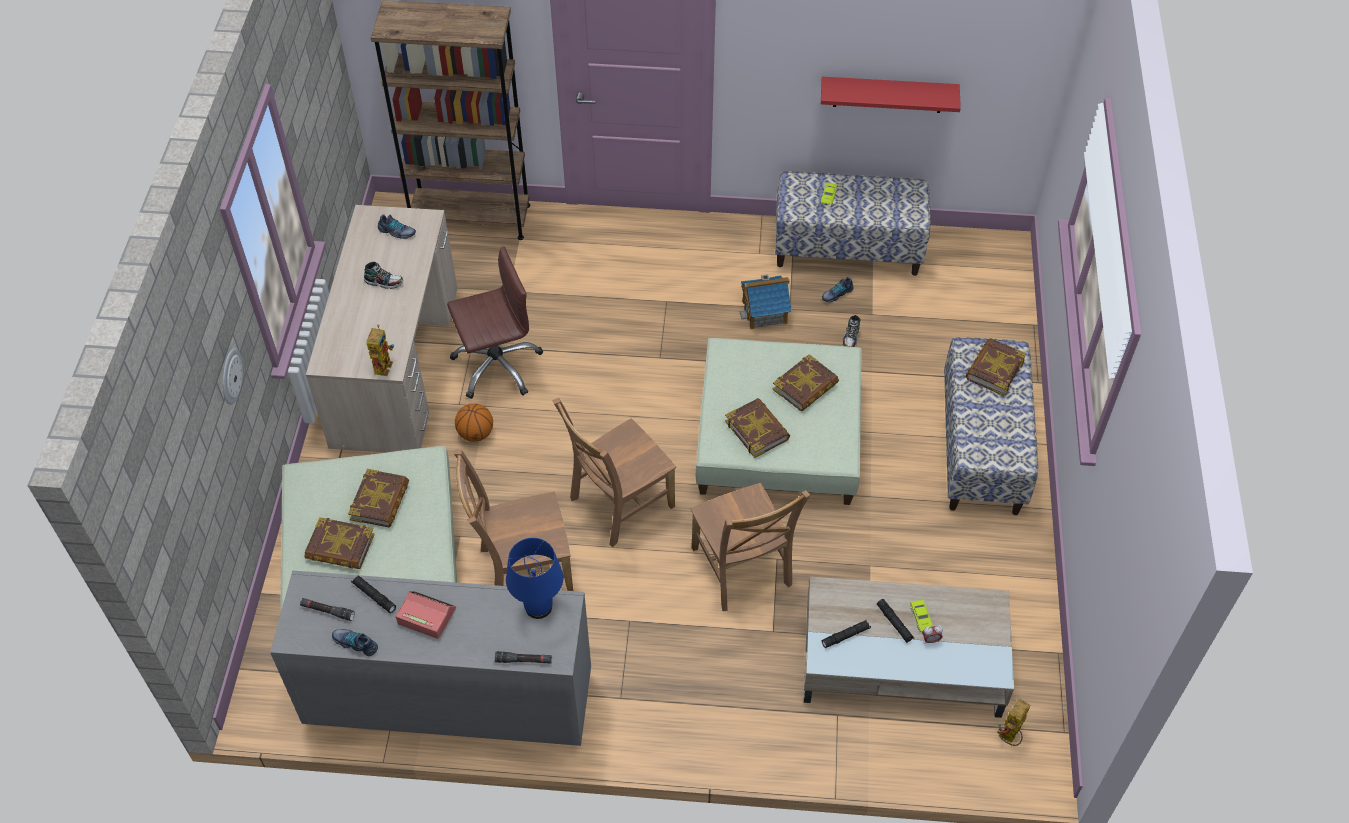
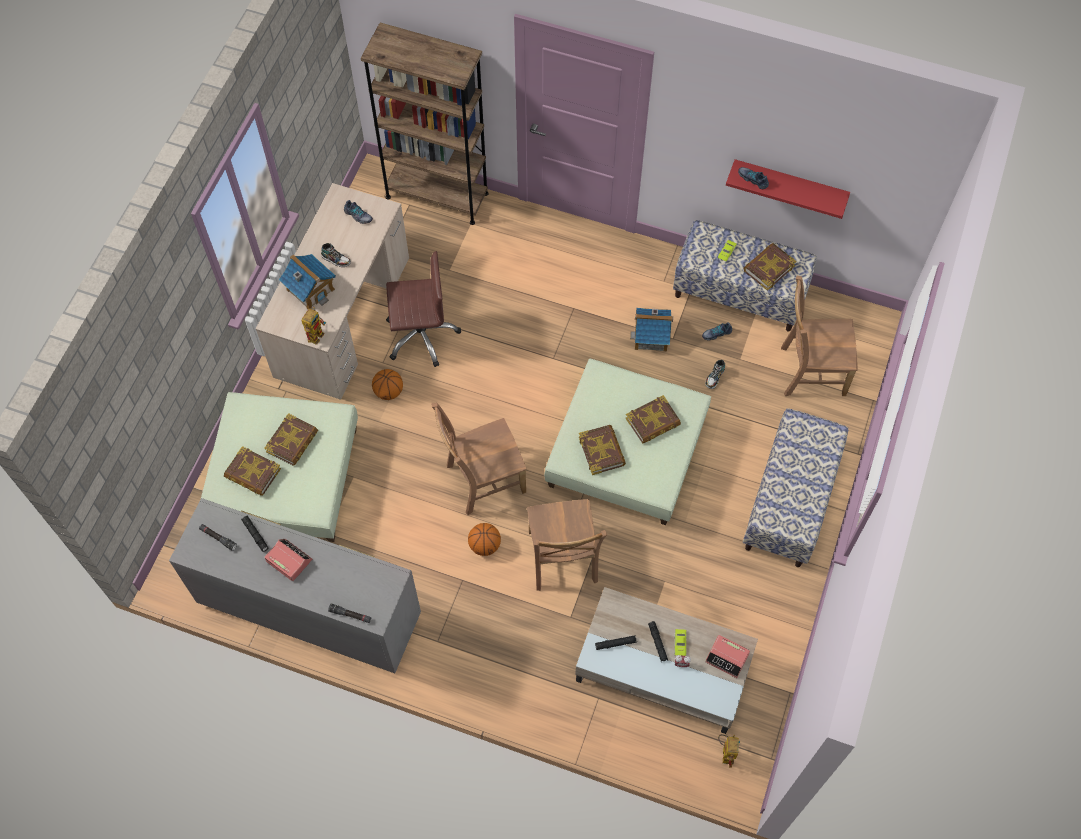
camera: 15 degrees right, 10 degrees up
(230, 376) = (183, 337): wall clock -> none
(356, 643) = (232, 569): shoe -> shoe (753, 179)
(362, 319) = (310, 289): none -> toy house
(521, 571) = (392, 518): brown chair -> brown chair (809, 371)
(539, 607) = (374, 574): blue table lamp -> none
(644, 576) = (484, 545): none -> basketball
(981, 620) = (727, 658): none -> alarm clock
(994, 369) = (810, 445): book -> book (768, 268)
(1009, 737) = (726, 751): toy robot -> toy robot turned 135 degrees clockwise

